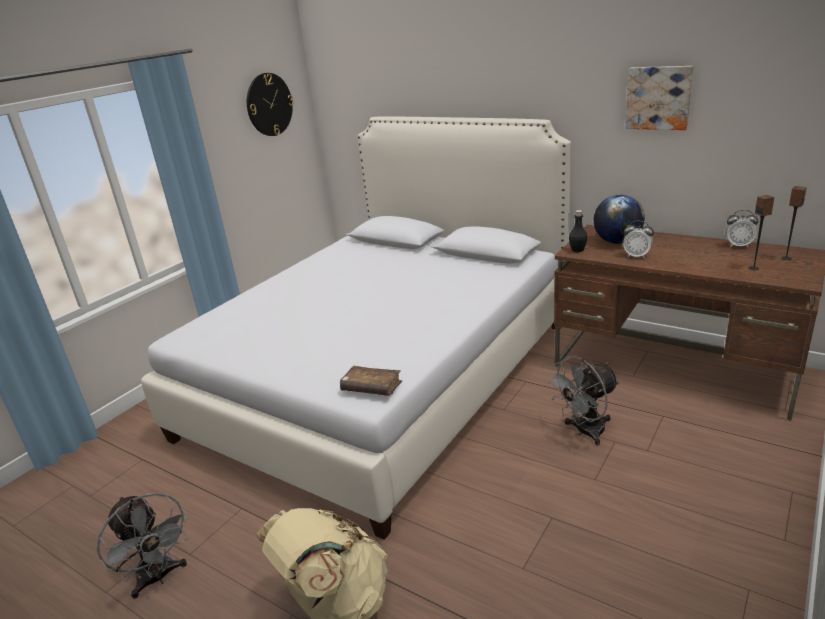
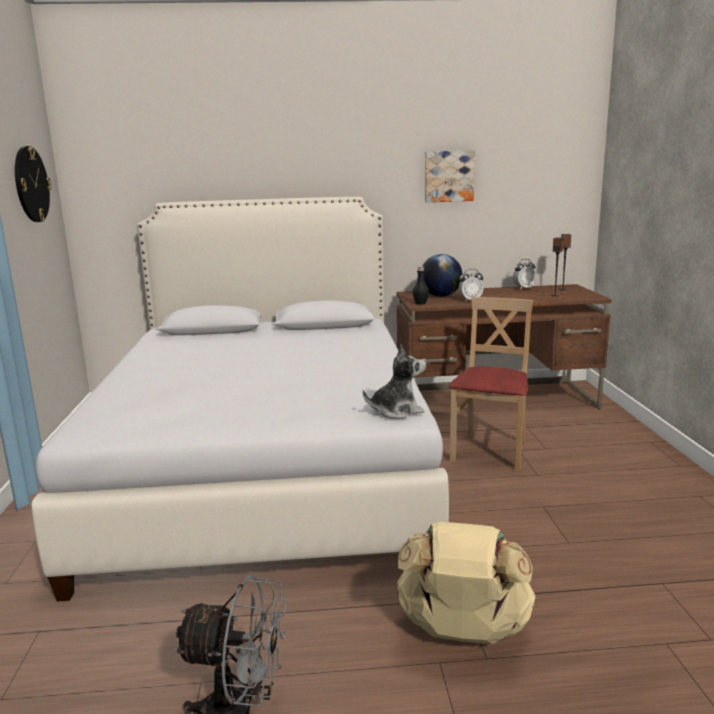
camera: 40 degrees left, 10 degrees down
(371, 388) = (396, 411): brown book -> plush toy
(584, 432) = (490, 451): grey fan -> beige chair

